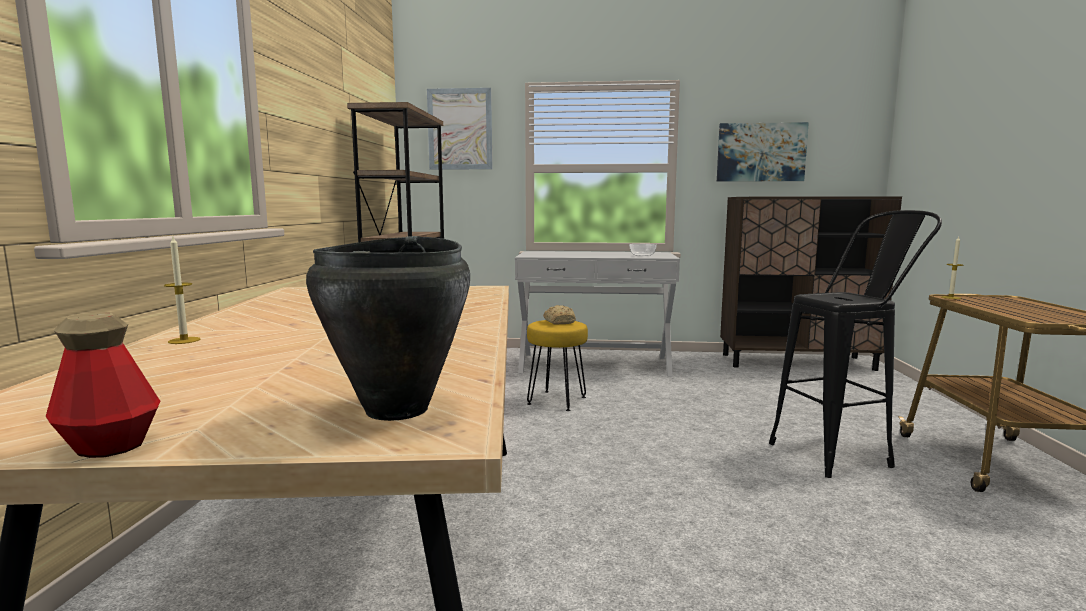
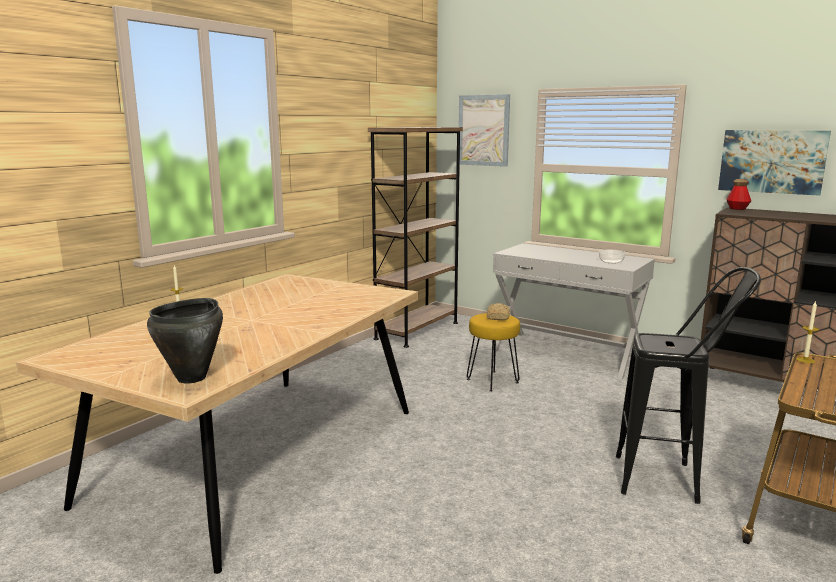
camera: 30 degrees right, 5 degrees up
(110, 445) = (93, 372): bottle -> bottle (737, 209)

